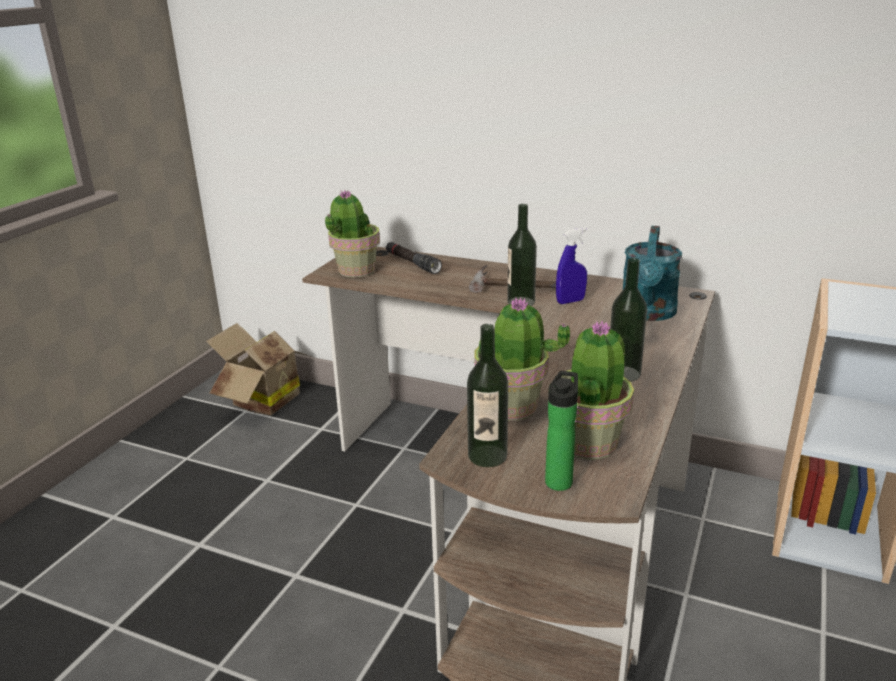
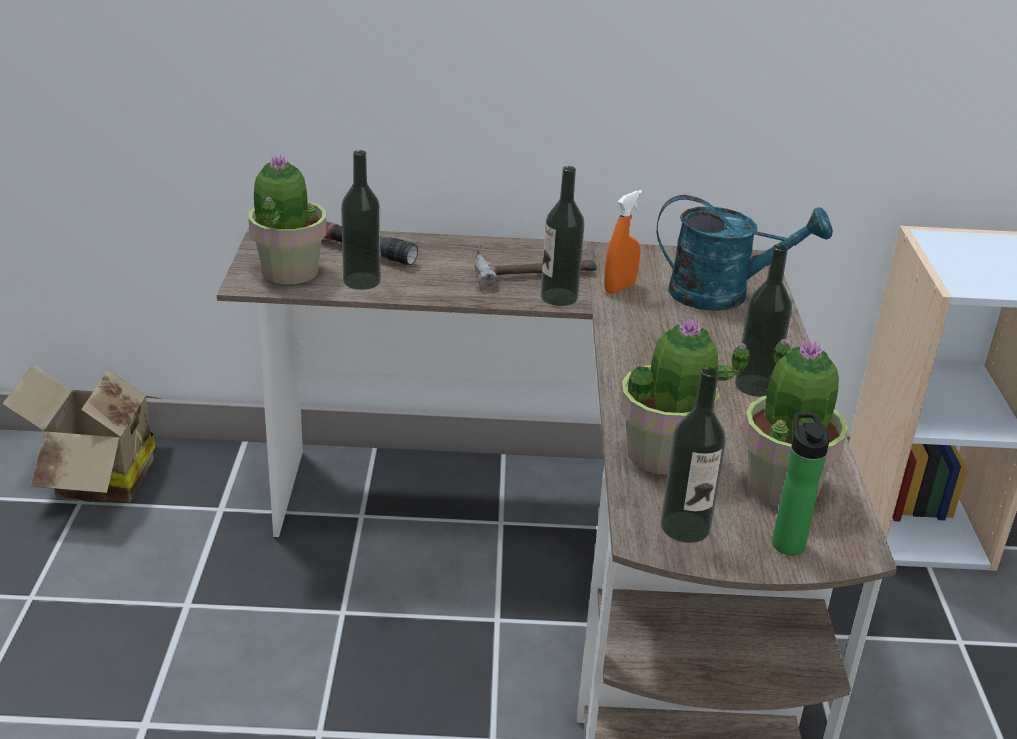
camera: 25 degrees left, 5 degrees up
(396, 280) = (361, 281): none -> bottle
(570, 301) = (619, 288): blue spray bottle -> orange spray bottle
(648, 314) = (723, 295): turquoise watering can -> turquoise watering can turned 75 degrees counterclockwise

